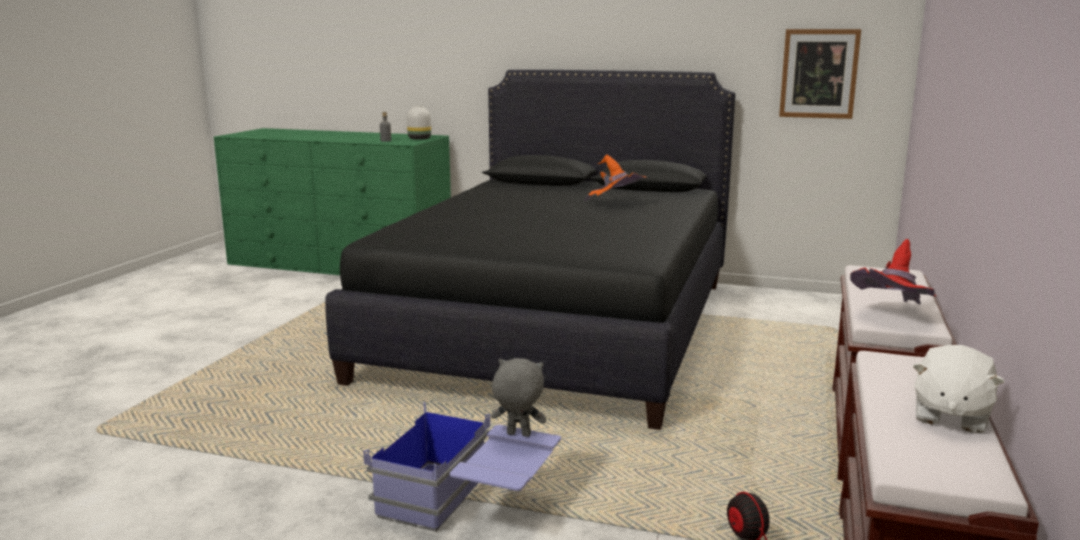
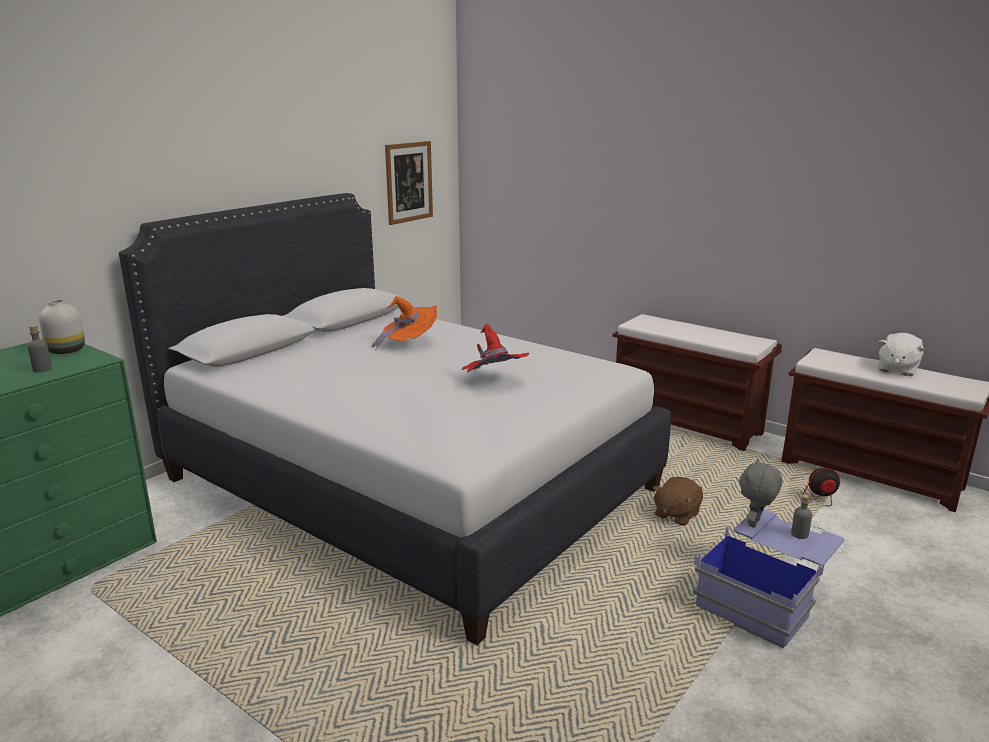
camera: 70 degrees left, 5 degrees up
(519, 465) = (799, 534): none -> grey bottle
(557, 327) = (408, 483): black bed -> white bed
(607, 445) = (676, 515): none -> brown plush toy
(892, 316) = (736, 341): red hat -> red hat (493, 382)
(950, 416) = (897, 369): white plush toy -> white plush toy turned 75 degrees clockwise

